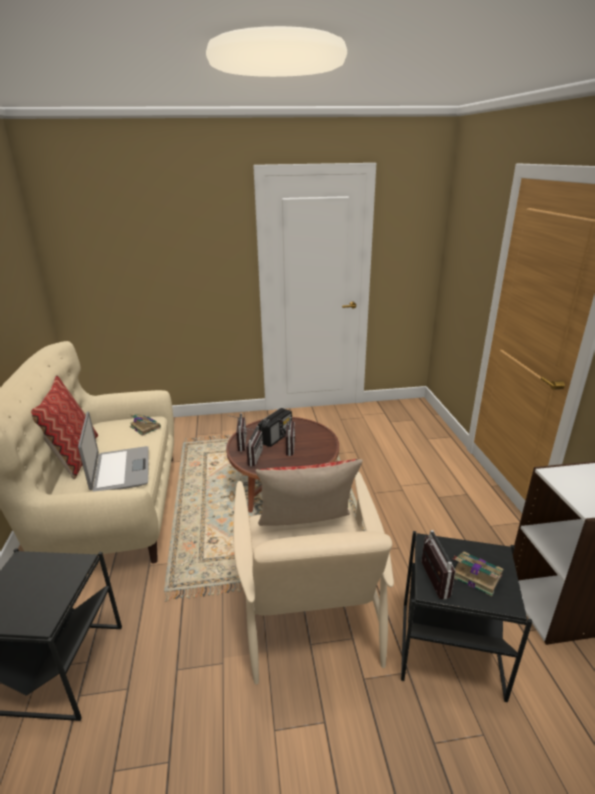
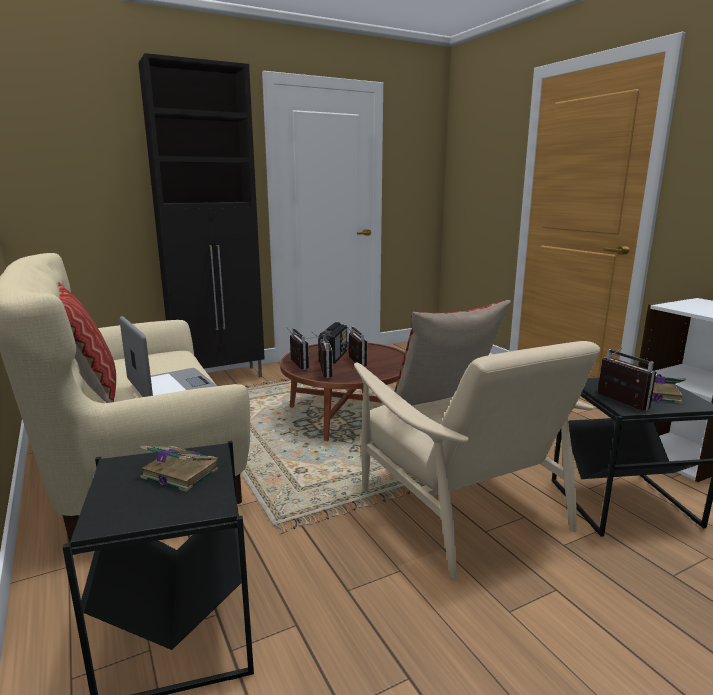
camera: 20 degrees left, 10 degrees down
(145, 427) = (171, 357): book -> book (179, 472)
(213, 423) = (220, 378): none -> black cabinet

